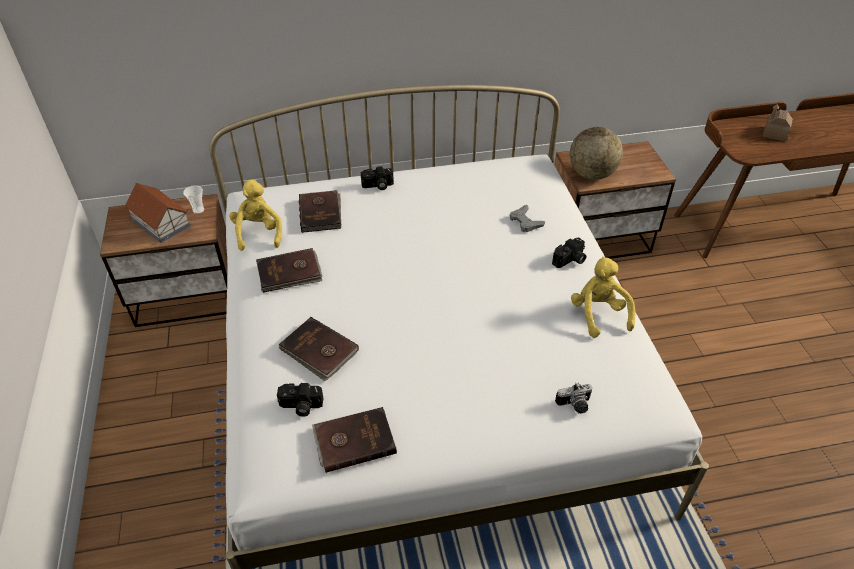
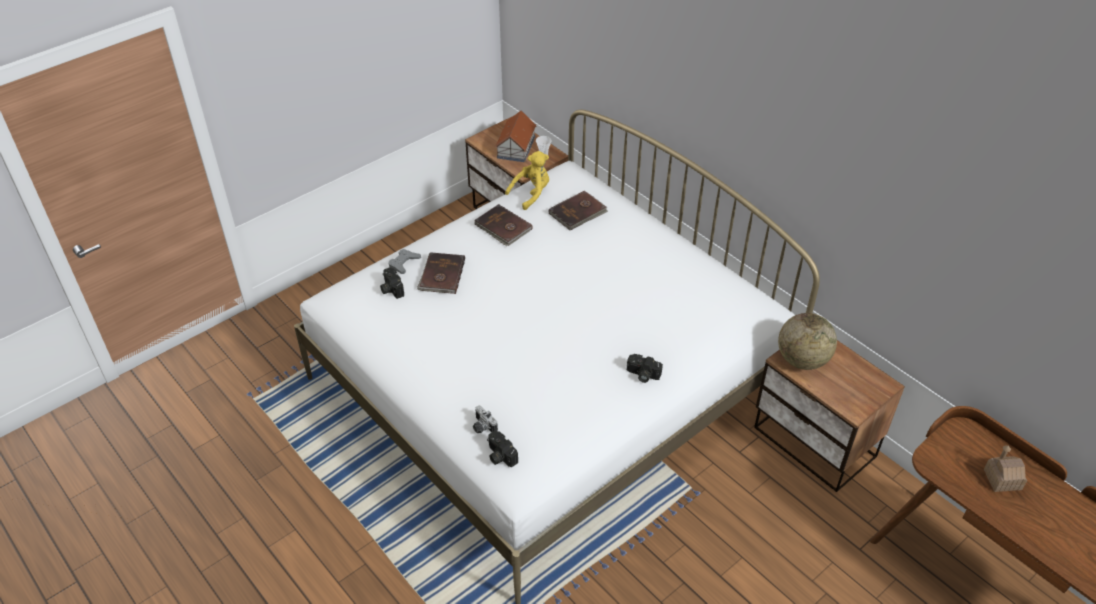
camera: 60 degrees right, 0 degrees up
(354, 440) = (380, 325): brown book -> none
(377, 186) = (638, 228): camera -> camera (499, 456)
(525, 222) = (669, 330): grey game controller -> grey game controller (404, 263)
(598, 314) = (591, 413): yellow plush toy -> none

